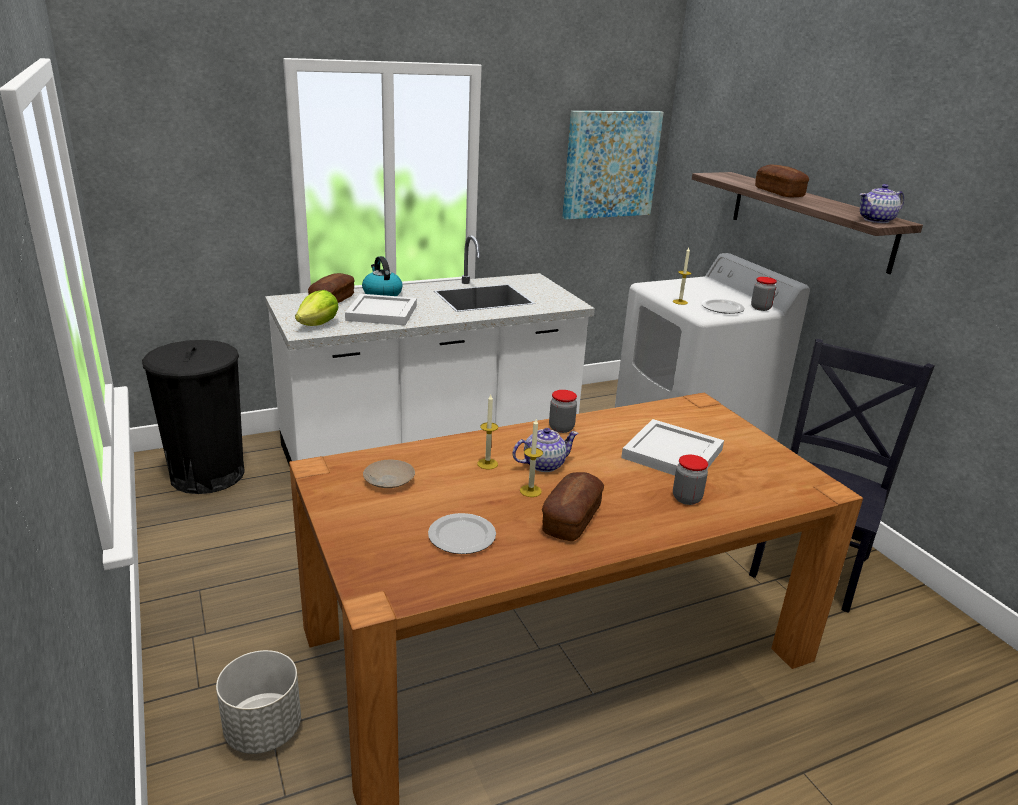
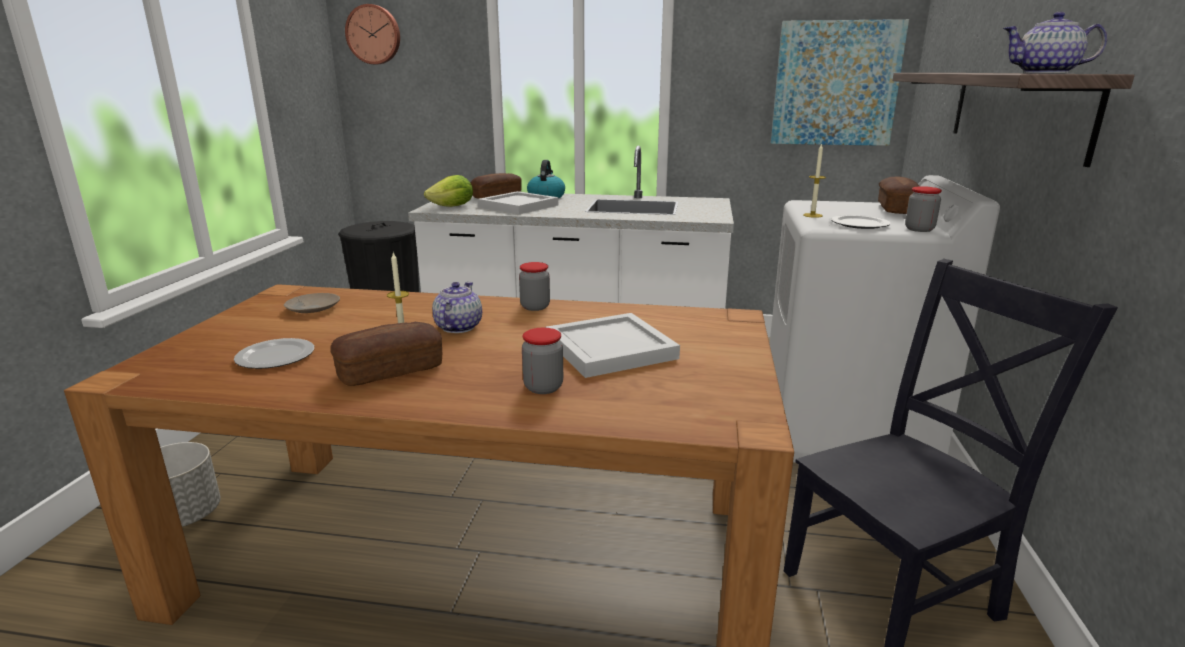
camera: 35 degrees right, 5 degrees down
(136, 118) = (374, 34): none -> wall clock
(487, 464) = (411, 316): candle -> none
(543, 464) = (457, 327): teapot -> teapot turned 90 degrees counterclockwise
(778, 193) = (964, 72): bread -> bread (896, 208)

